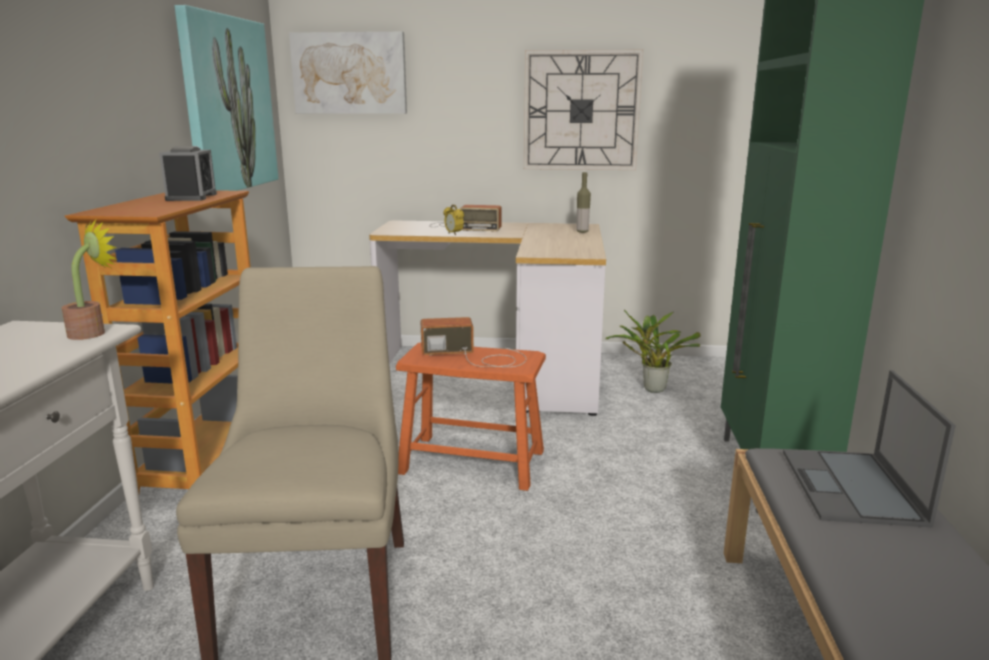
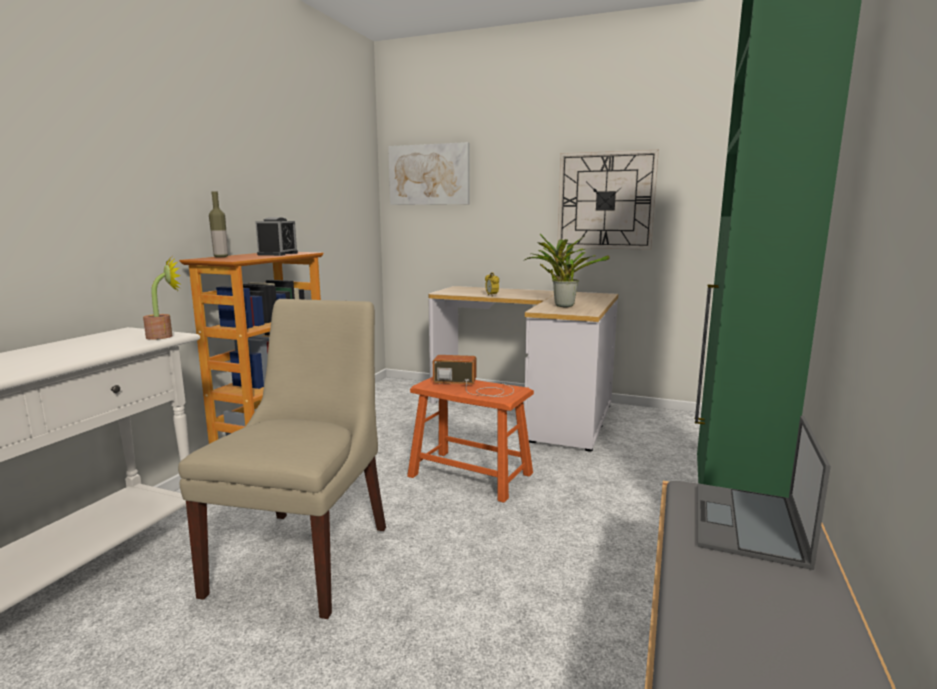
camera: 15 degrees right, 5 degrees down
(227, 104) = (332, 195): picture -> none
(463, 227) = (504, 291): radio -> none
(582, 232) = (598, 298): bottle -> bottle (221, 257)
(651, 388) = (651, 435): potted plant -> potted plant (562, 305)

